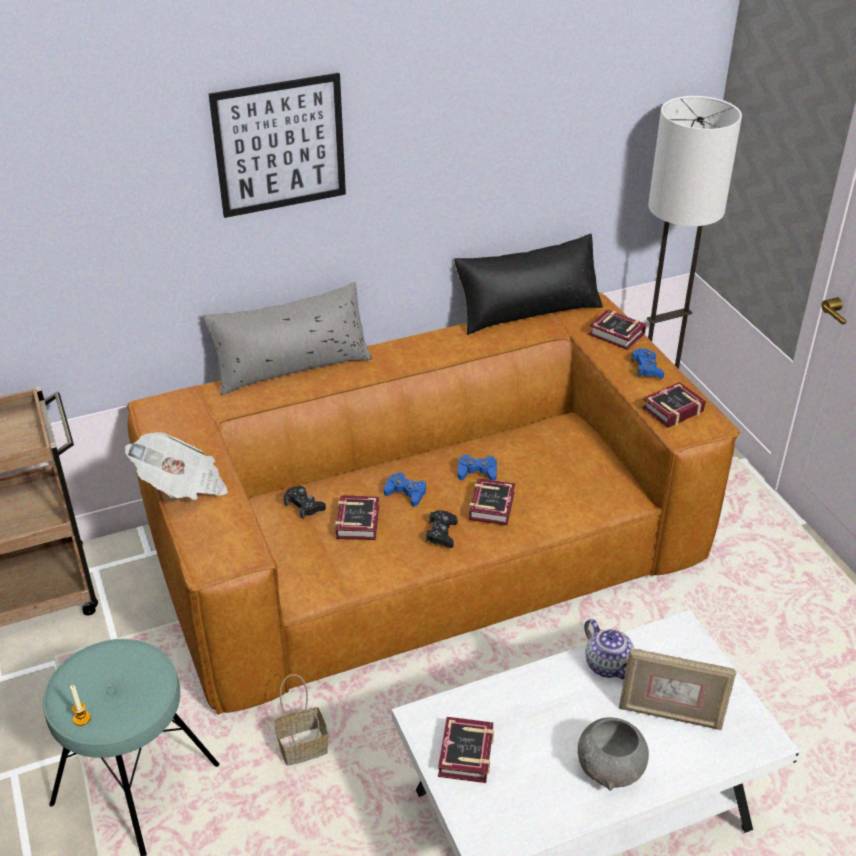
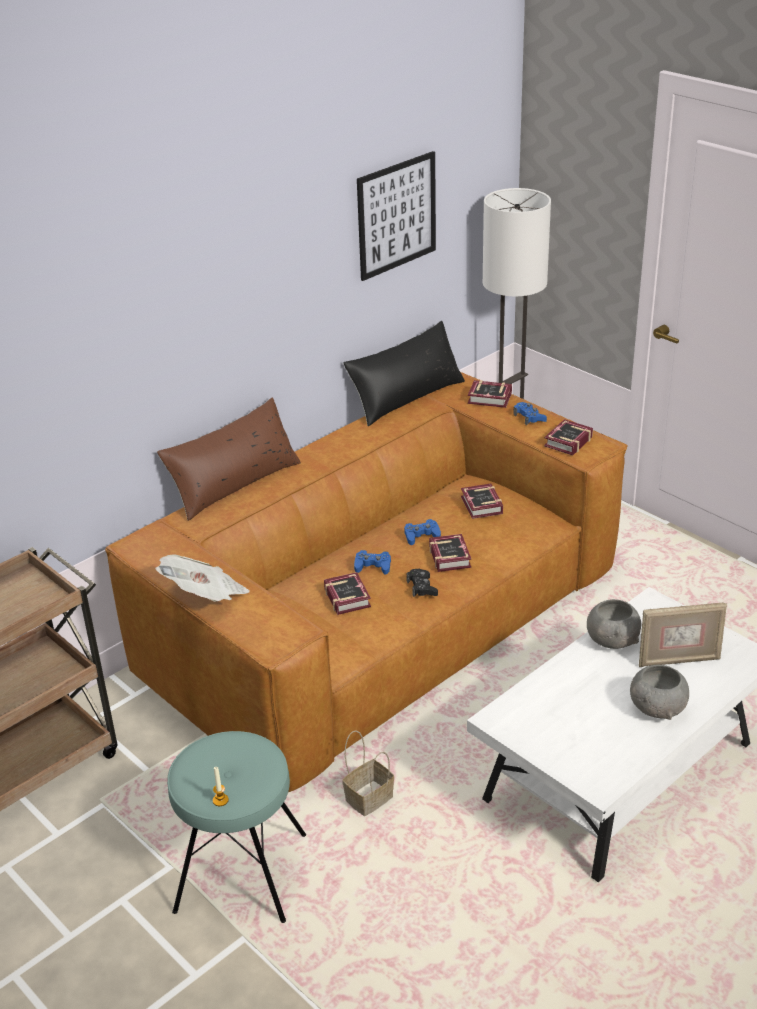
camera: 20 degrees left, 5 degrees down
(280, 145) = (209, 283): picture -> picture (397, 215)
(292, 366) = (234, 484): grey pillow -> brown pillow
(304, 506) = (293, 598): black game controller -> none
(463, 756) = (544, 734): book -> book (481, 506)
(608, 664) = (612, 640): teapot -> grey bowl

